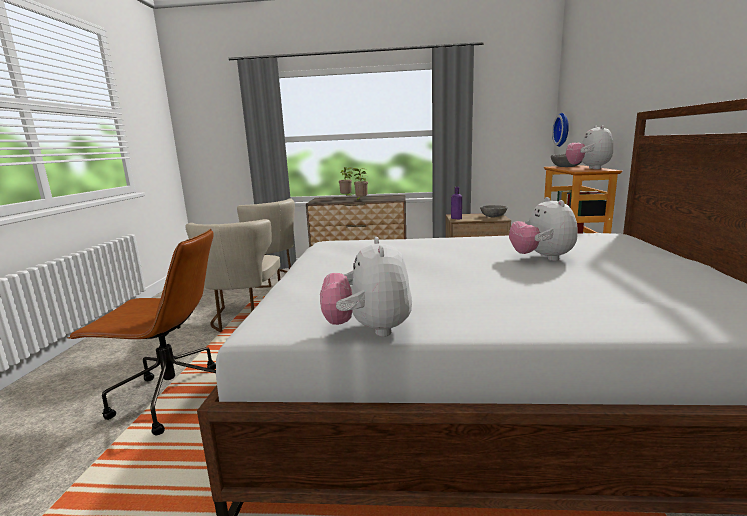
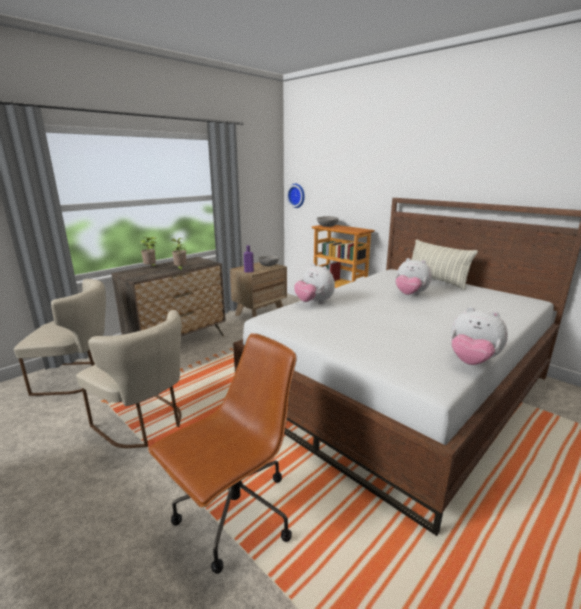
camera: 50 degrees left, 5 degrees up
(588, 168) = (350, 228): plush toy -> plush toy (314, 302)
(653, 254) = (436, 280): none -> pillow

